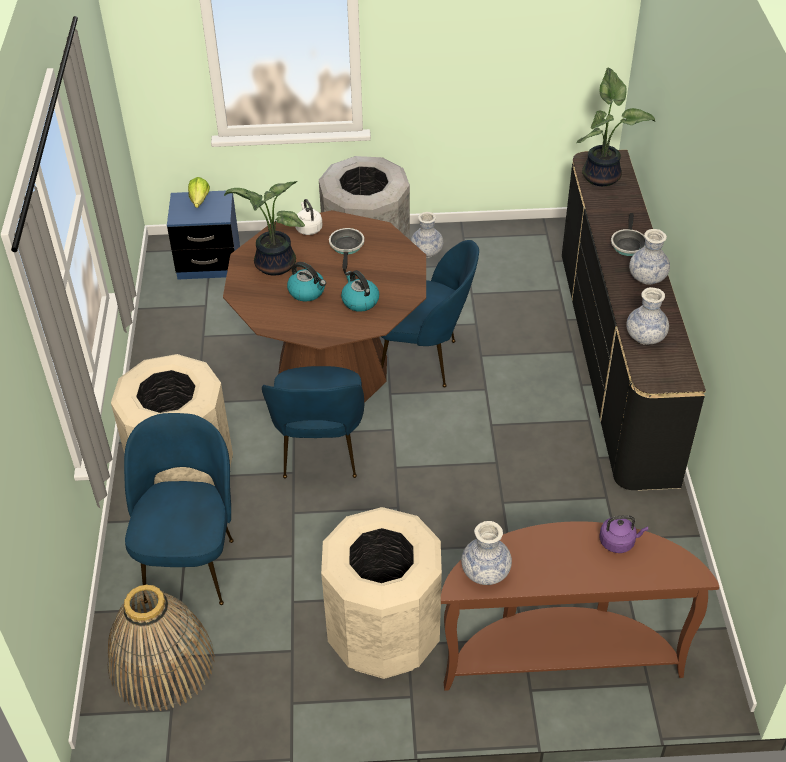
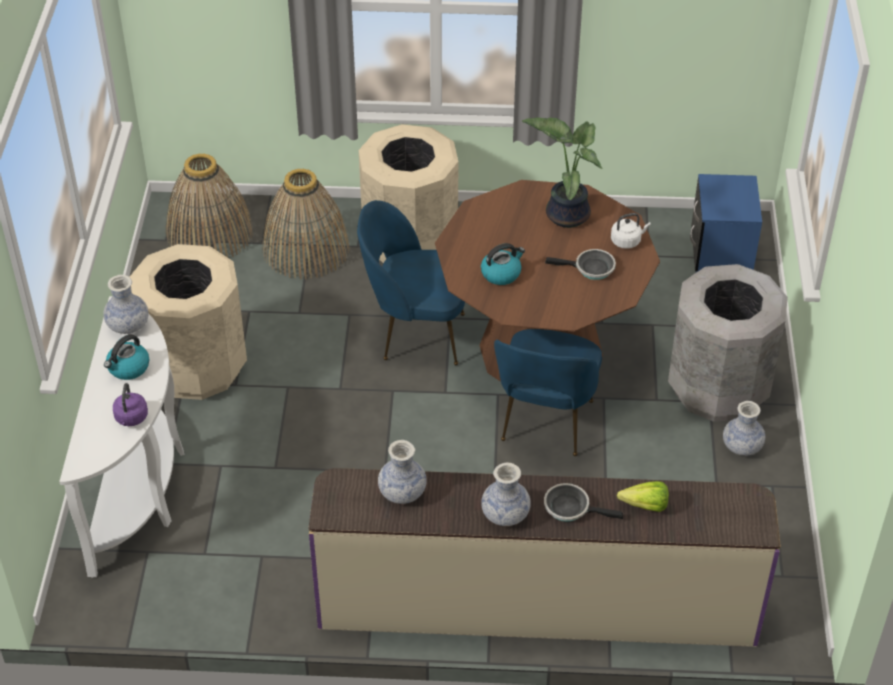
camera: 95 degrees right, 0 degrees up
(191, 563) = (306, 249): blue chair -> basket
(198, 203) = (736, 196): lettuce -> lettuce (641, 505)
(307, 292) = (521, 237): kettle -> kettle (128, 368)
(559, 655) = (140, 487): brown console table -> white console table
(603, 175) = (717, 508): potted plant -> none
(614, 356) = (537, 607): black cabinet -> purple cabinet

